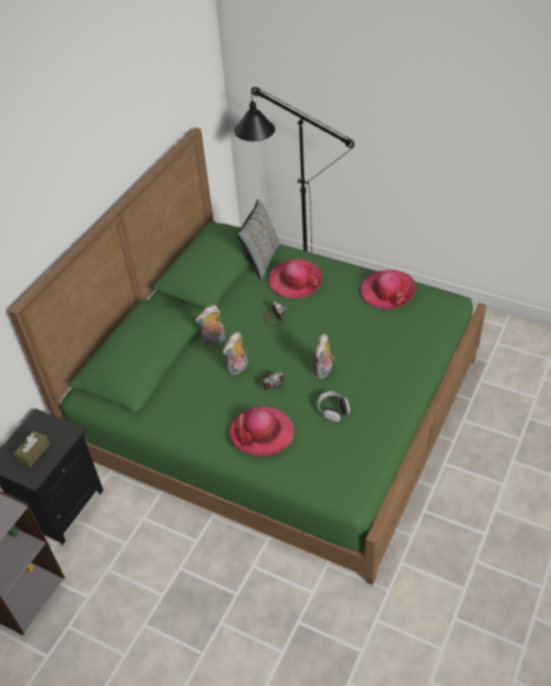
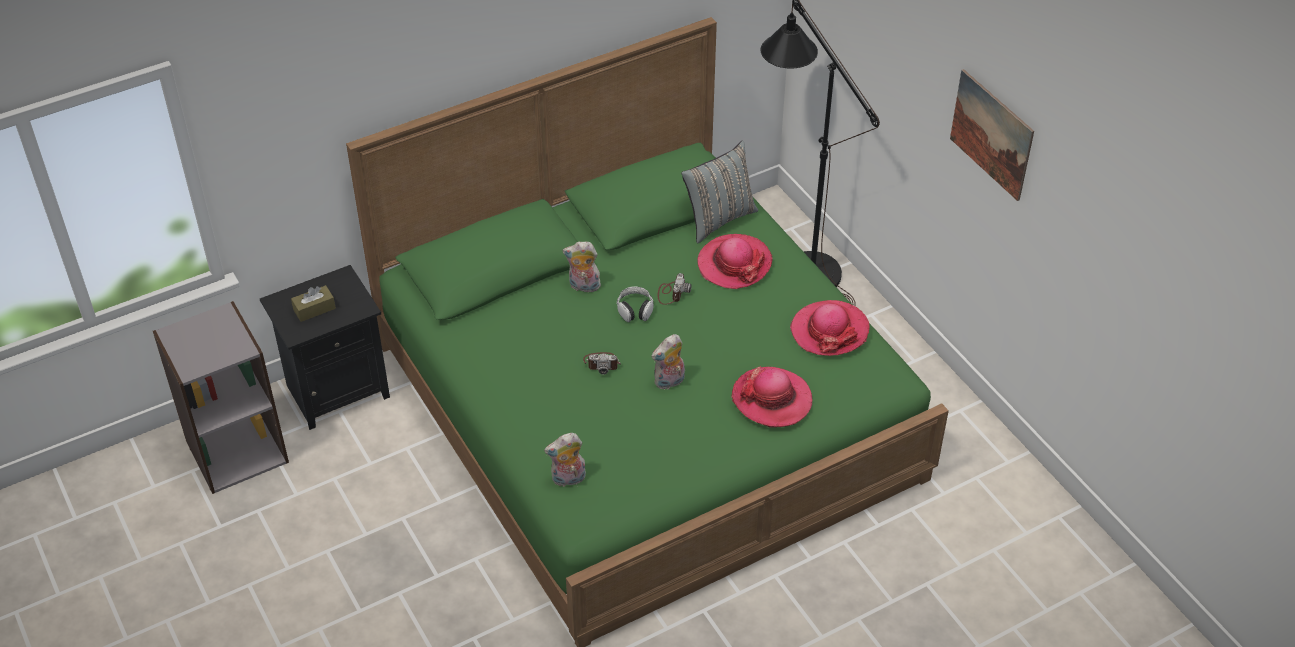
camera: 30 degrees right, 0 degrees up
(238, 369) = (581, 330): plush toy -> plush toy (568, 479)
(262, 433) = (546, 411): hat -> hat (772, 399)
(333, 410) = (641, 428): headphones -> headphones (635, 310)
(443, 113) = (991, 134): none -> picture

